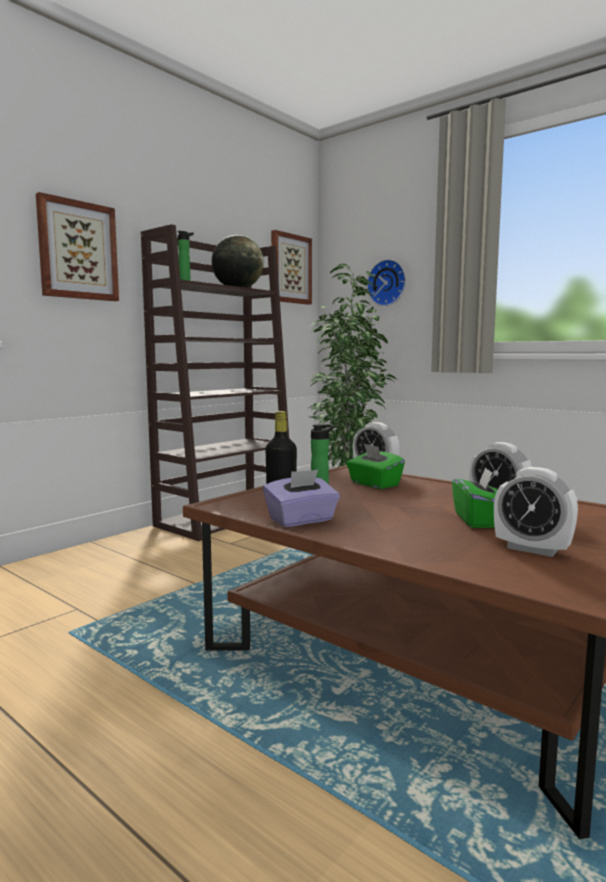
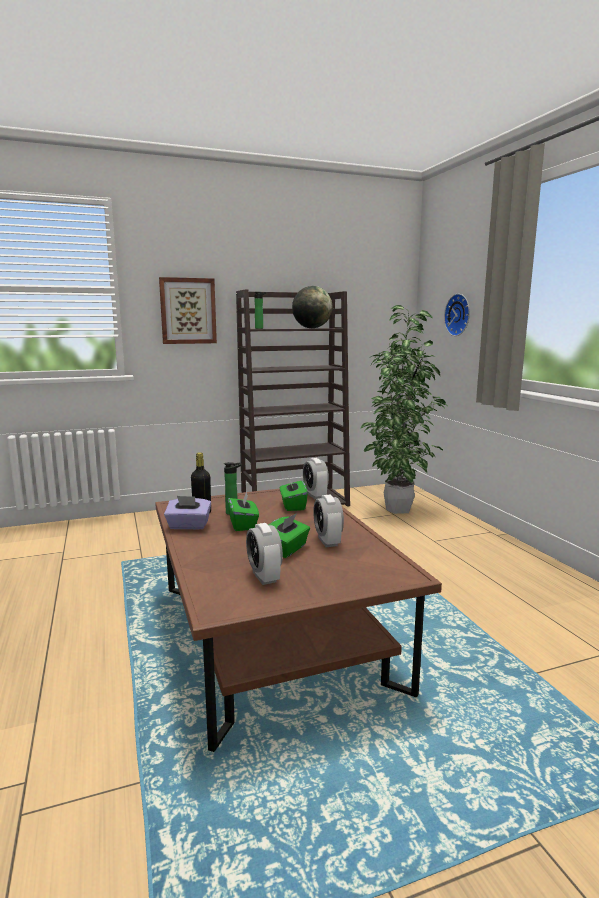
camera: 30 degrees right, 5 degrees up
(290, 269) = (382, 301): picture -> none
(365, 508) = (243, 524): none -> green tissue box

